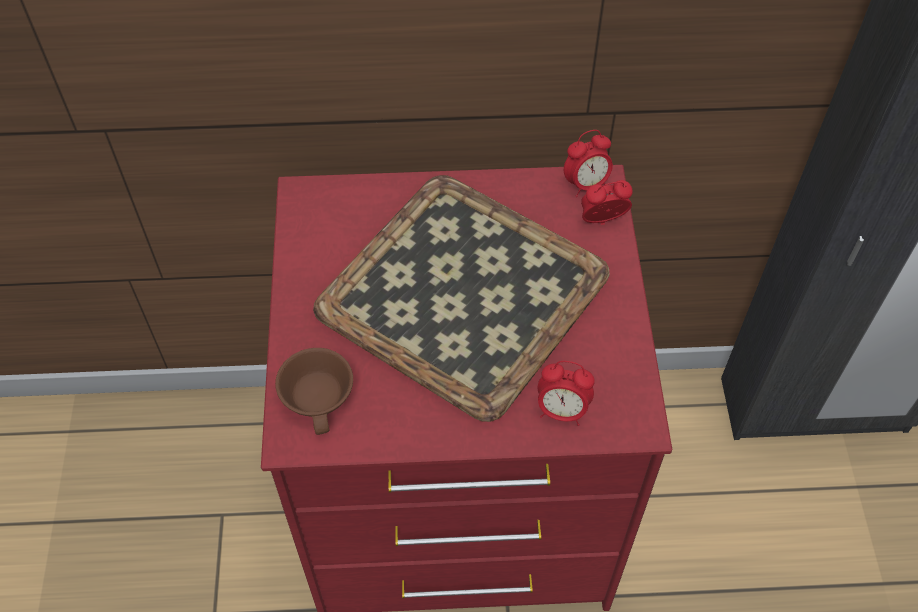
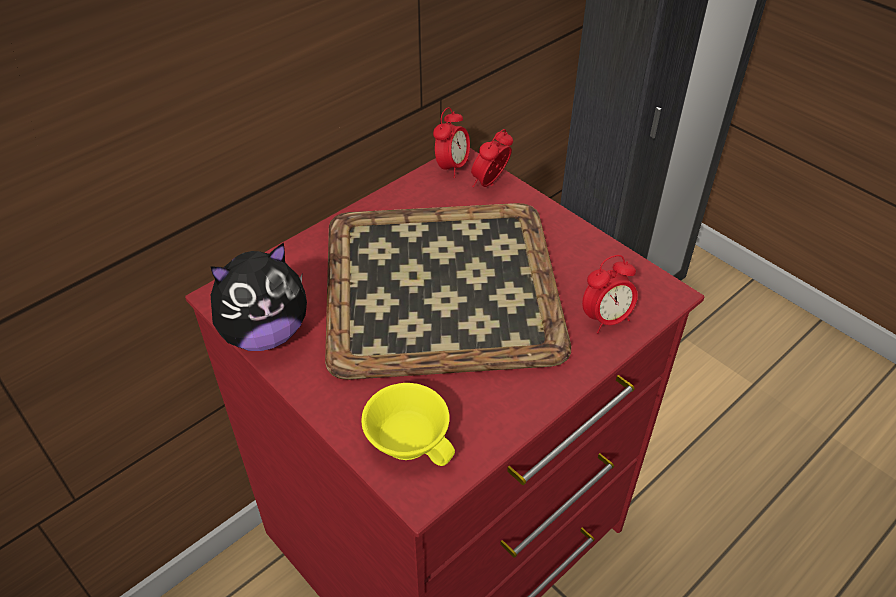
camera: 40 degrees left, 10 degrees down
(302, 246) = (265, 333): none -> plush toy
(321, 398) = (411, 438): brown cup -> yellow cup

